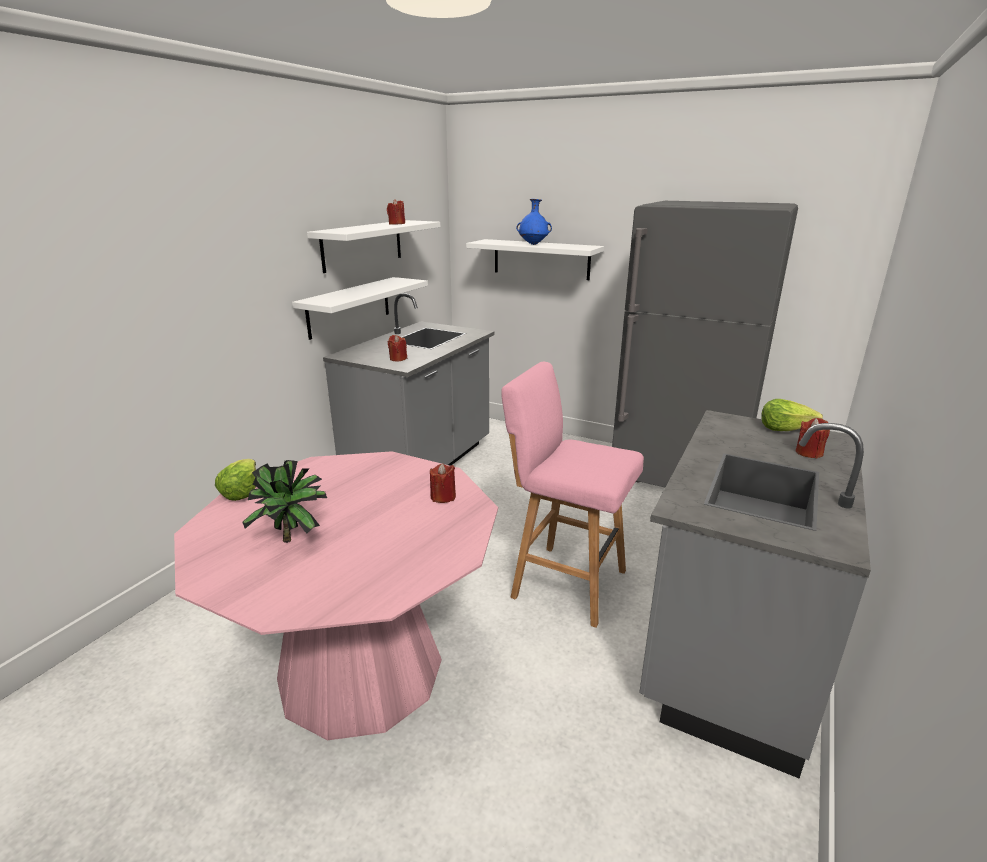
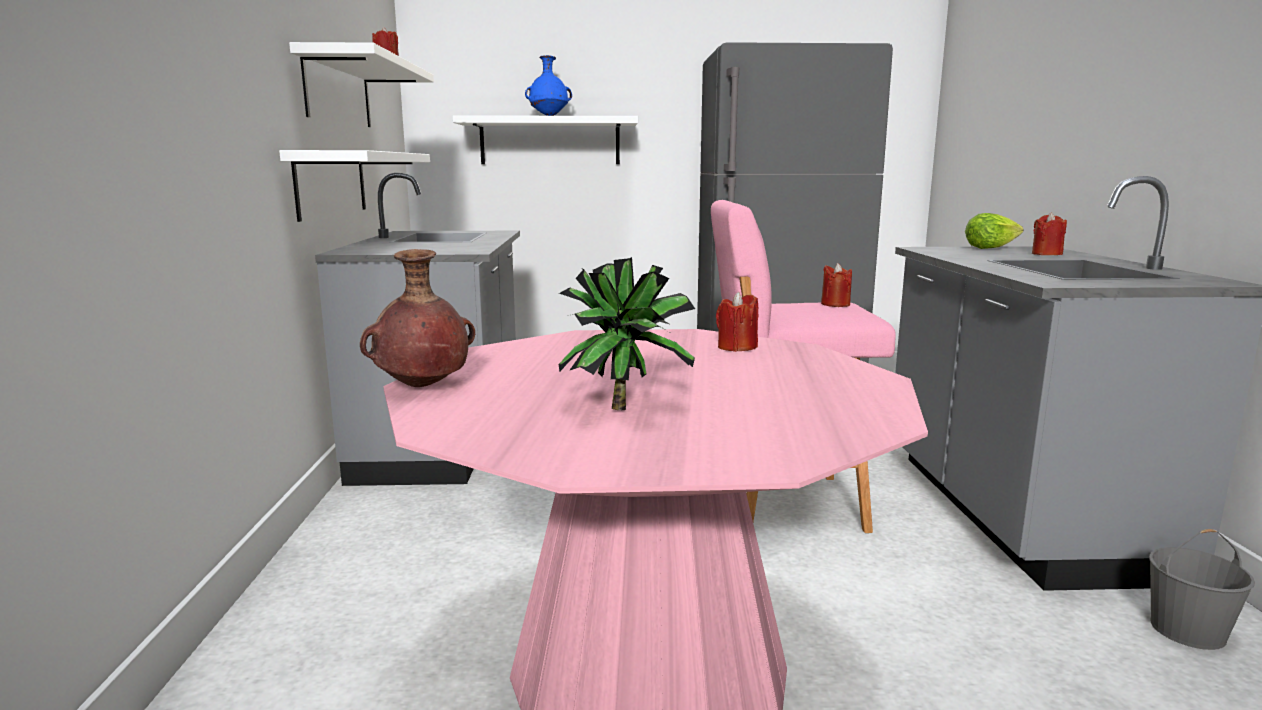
camera: 30 degrees left, 10 degrees down
(241, 491) = (422, 388): lettuce -> brown vase
(398, 359) = (444, 248): red candle -> red candle (835, 304)
(728, 802) = (1188, 630): none -> grey bucket

